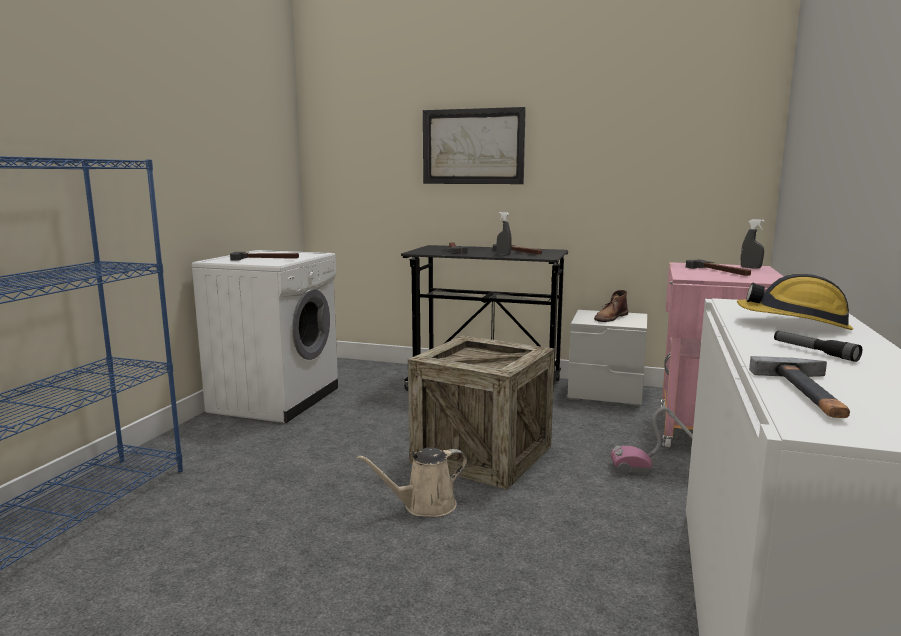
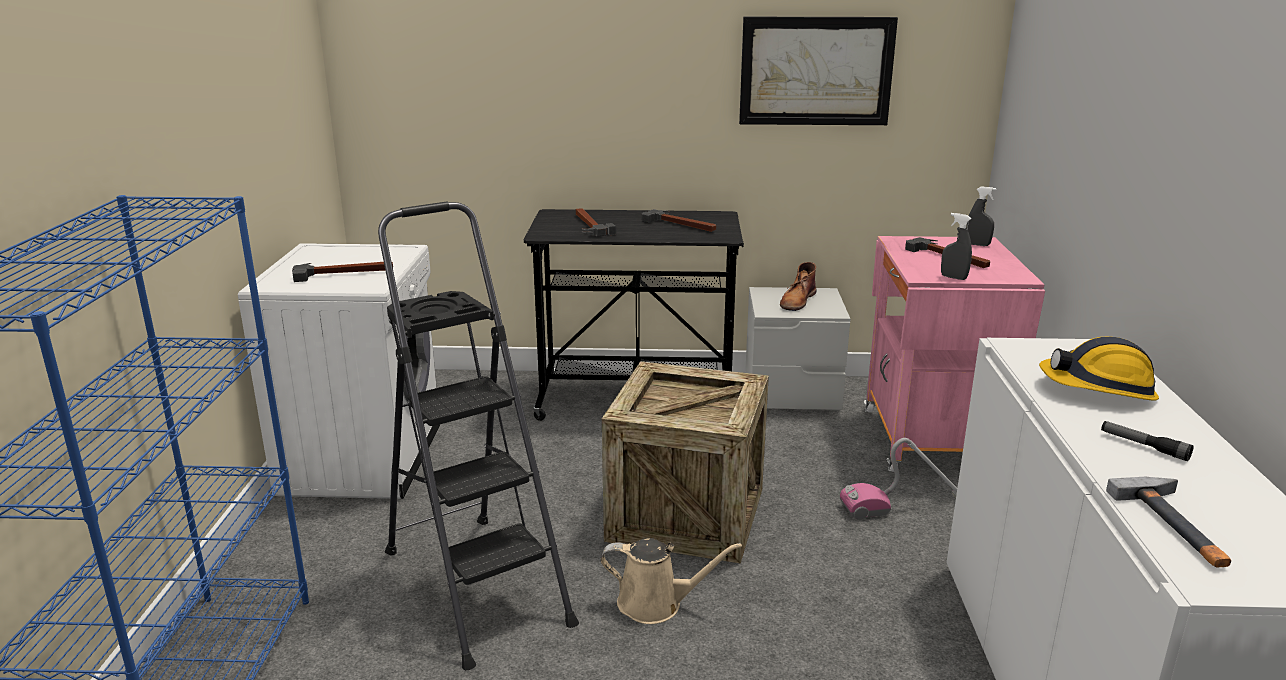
camera: 15 degrees left, 10 degrees up
(300, 475) = (475, 583): none -> step ladder
(424, 506) = (656, 604): beige watering can -> beige watering can turned 135 degrees counterclockwise
(473, 146) = (600, 70): picture -> picture (816, 71)
(503, 255) = (666, 234): grey spray bottle -> grey spray bottle (953, 277)

